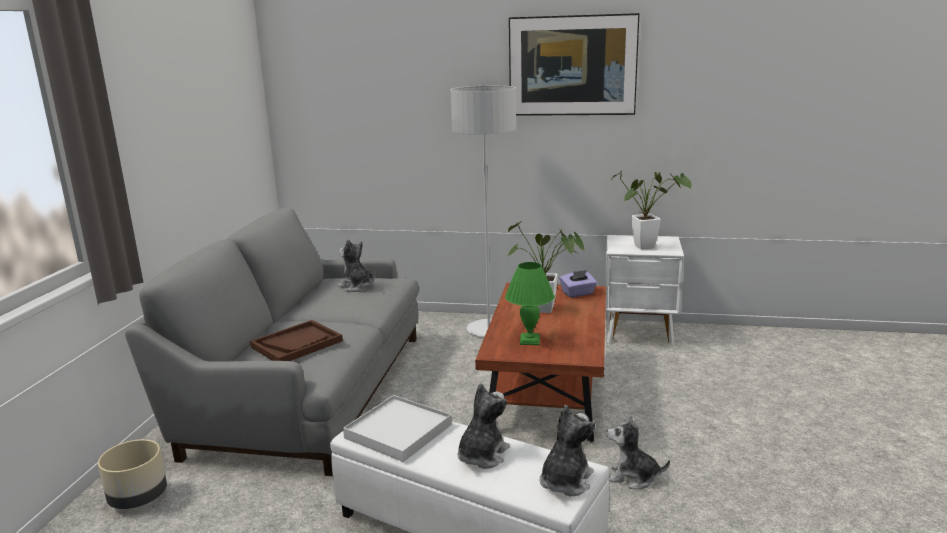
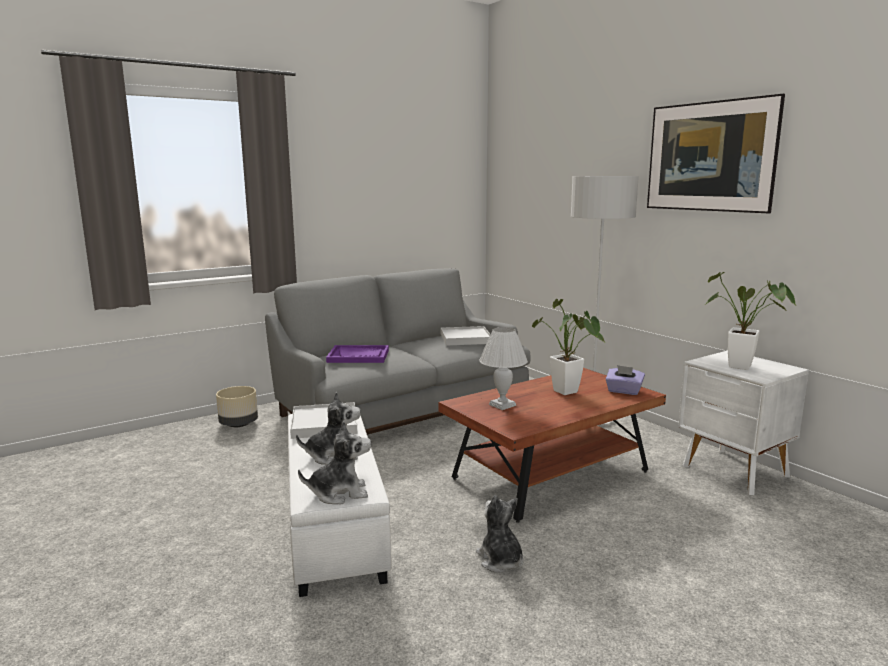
camera: 45 degrees right, 5 degrees down
(297, 344) = (358, 356): brown tray -> purple tray
(357, 286) = (465, 339): plush toy -> white tray
(529, 341) = (501, 405): green table lamp -> white table lamp

